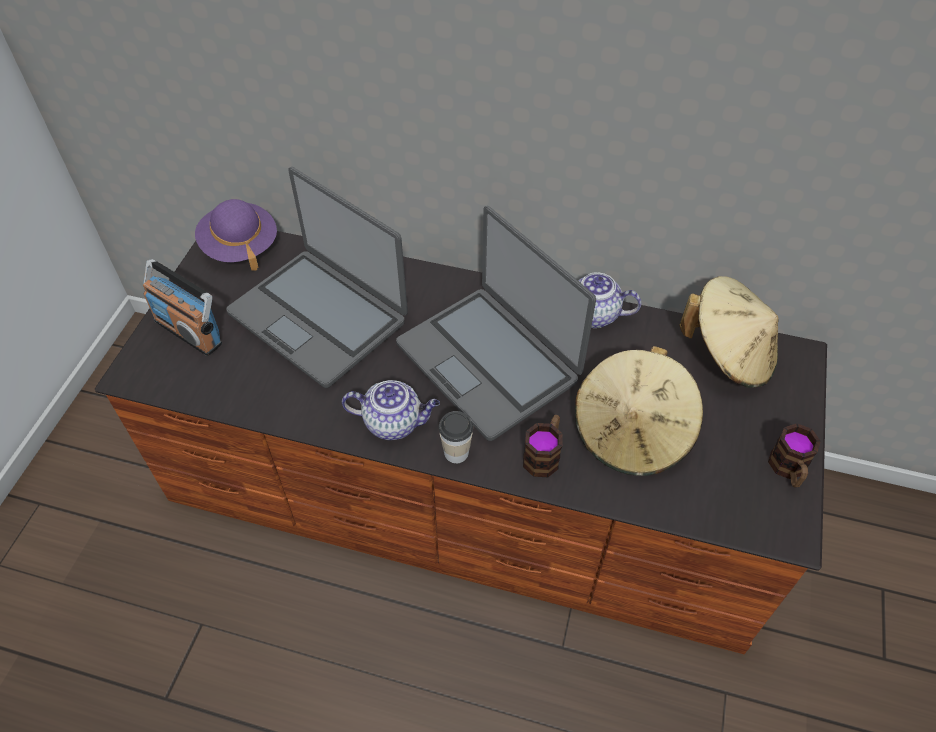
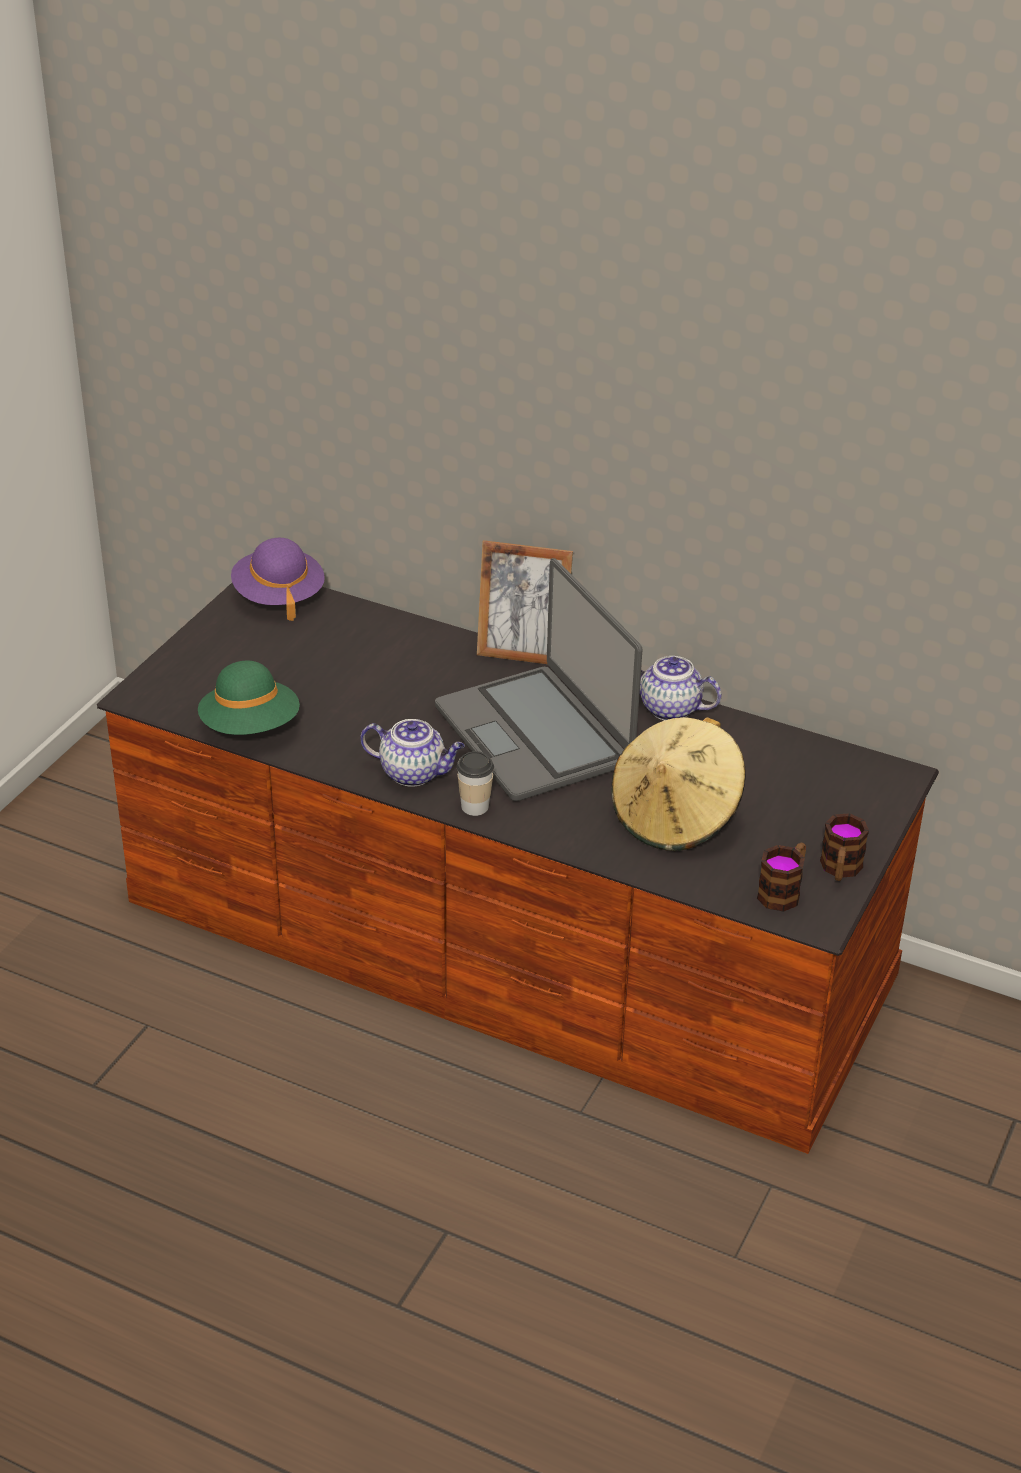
camera: 10 degrees right, 15 degrees down
(189, 331) = (207, 667): radio -> none
(238, 394) = (250, 727): none -> green hat
(319, 316) = (354, 671): laptop -> none
(457, 275) = (522, 653): none -> picture frame
(544, 455) = (571, 821): mug -> mug (783, 891)
(728, 354) = (815, 763): beige hat -> none

